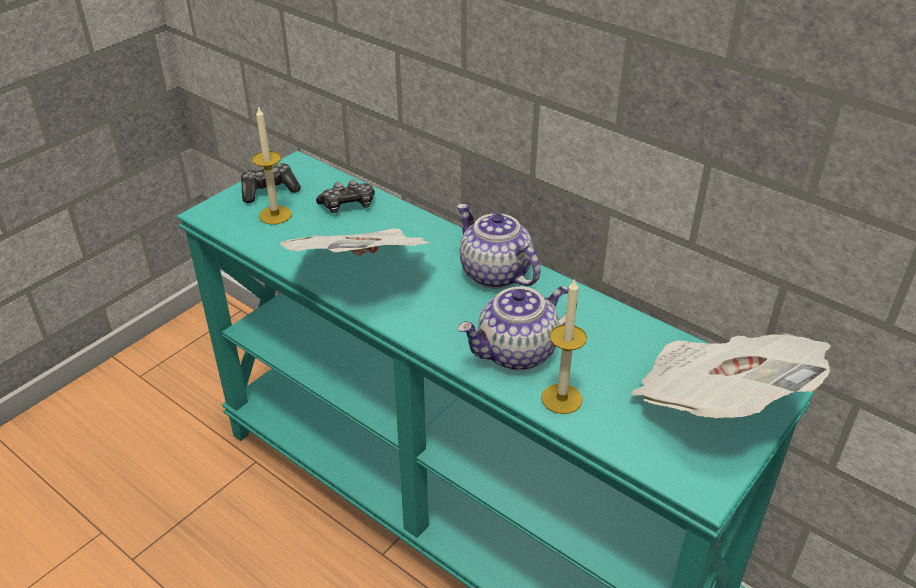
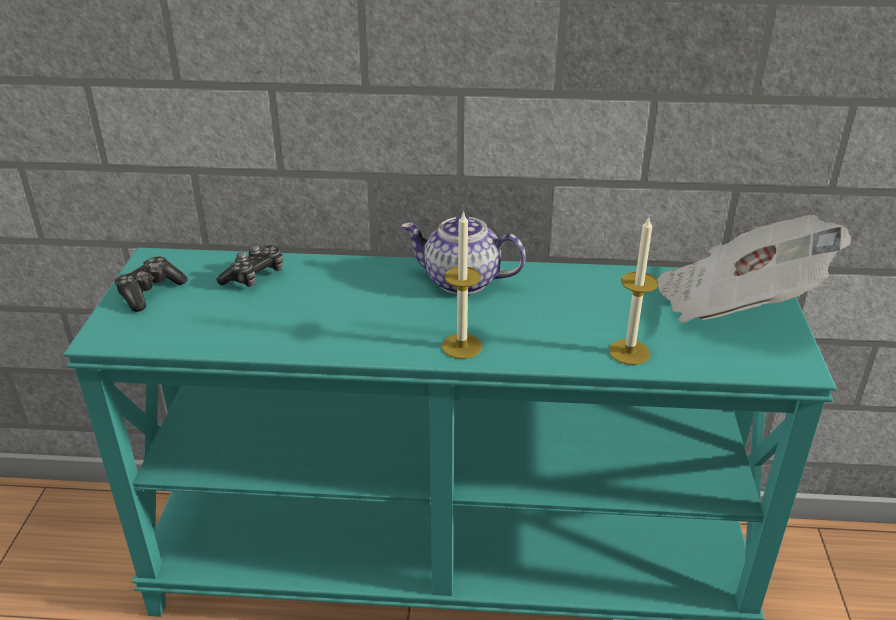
camera: 35 degrees left, 5 degrees down
(275, 215) = (185, 311): candle -> candle (462, 346)
(363, 272) = (340, 326): newspaper -> none
(517, 353) = (554, 334): teapot -> none

